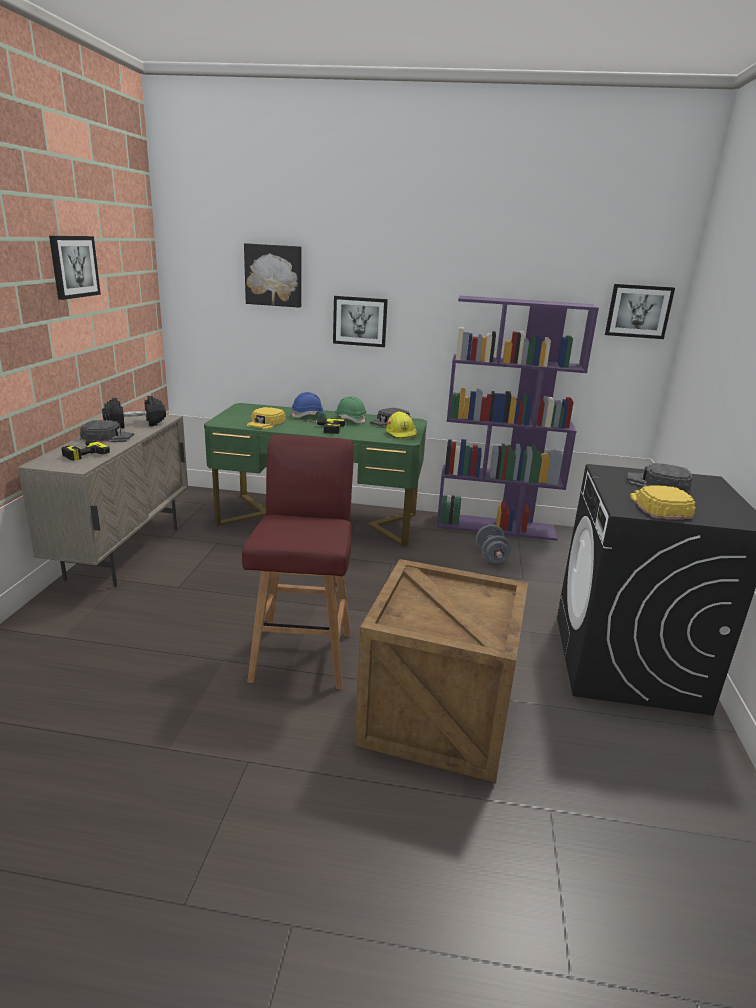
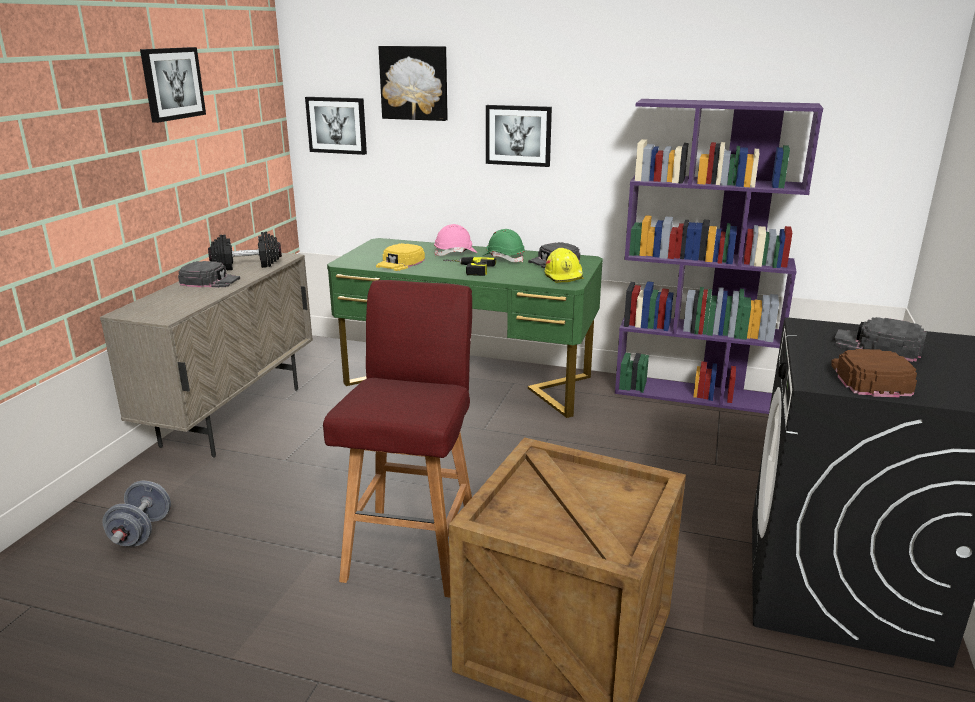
camera: 10 degrees right, 0 degrees up
(80, 452) = (173, 299): power drill -> none
(309, 416) = (455, 253): blue hard hat -> pink hard hat
(491, 556) = (679, 433): grey dumbbell -> grey dumbbell (141, 532)
(638, 311) = (884, 110): picture -> picture (337, 125)
(658, 506) = (868, 378): yellow cap -> brown cap

